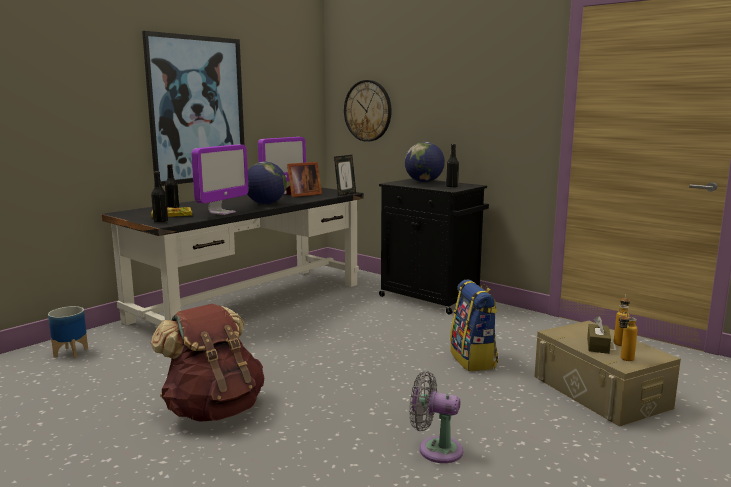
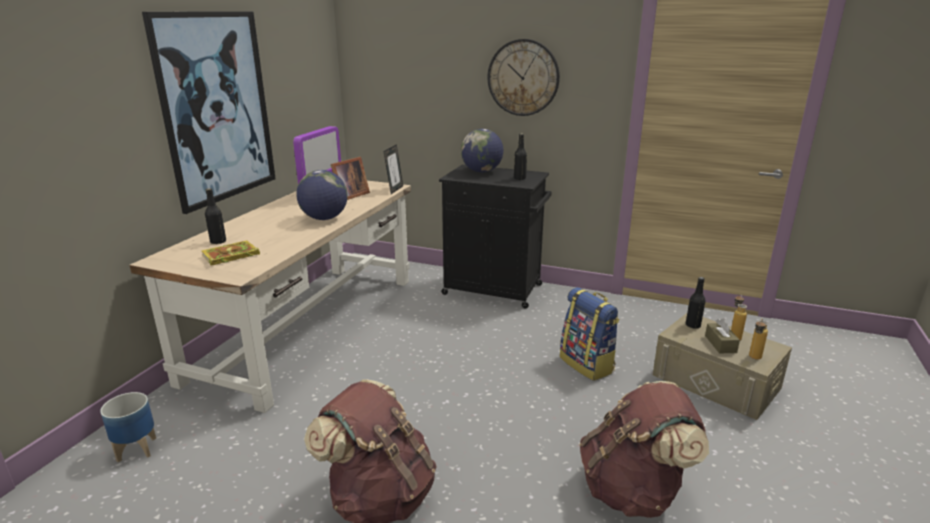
camera: 20 degrees left, 10 degrees up
(160, 221) = (229, 271): black bottle -> black bottle (693, 325)
(222, 212) = (289, 242): monitor -> none
(250, 302) = (309, 325): black desk -> beige desk
(368, 111) = (398, 89): wall clock -> wall clock (523, 78)
(435, 449) = (633, 490): grey fan -> brown backpack

